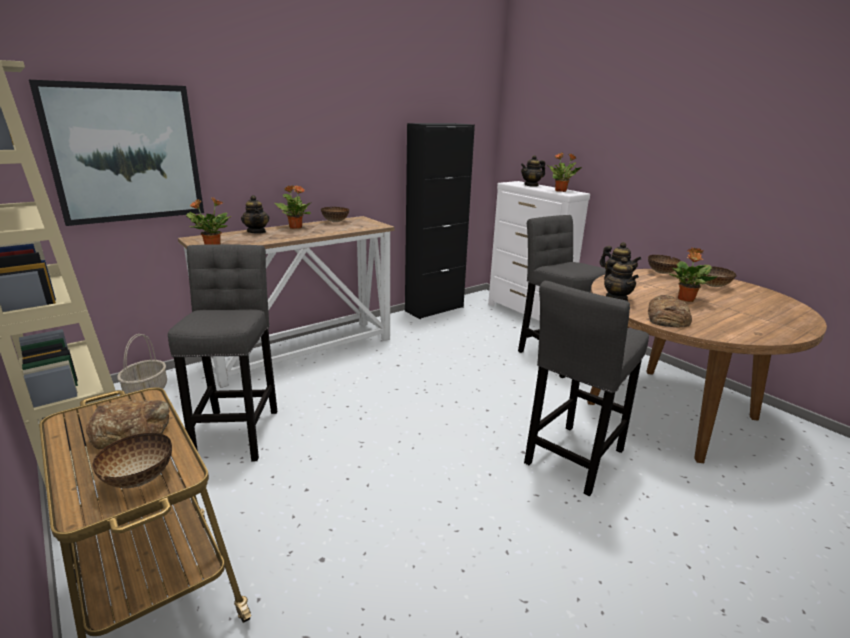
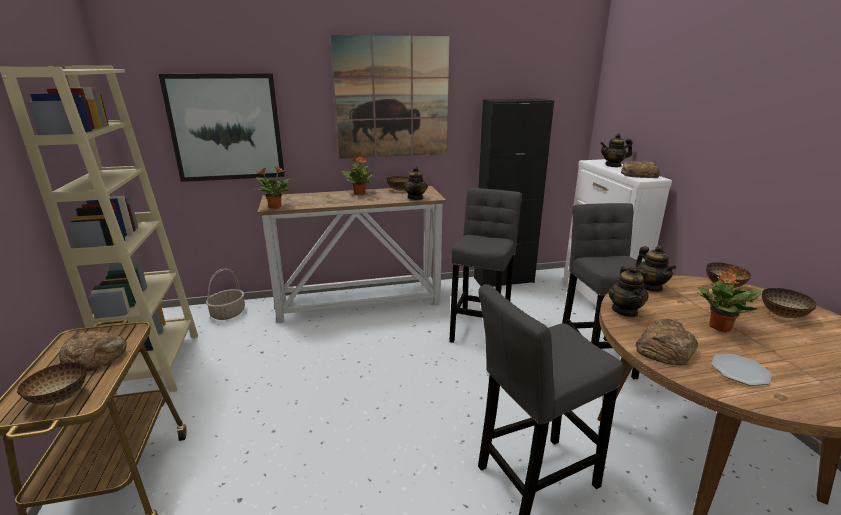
camera: 25 degrees right, 0 degrees up
(238, 431) = (262, 363): grey stool -> grey stool (480, 327)
(256, 231) = (324, 195): teapot -> teapot (415, 198)
(320, 120) = (392, 98): none -> picture
(561, 191) = (638, 174): potted plant -> bread
(723, 323) = (740, 371): none -> plate

